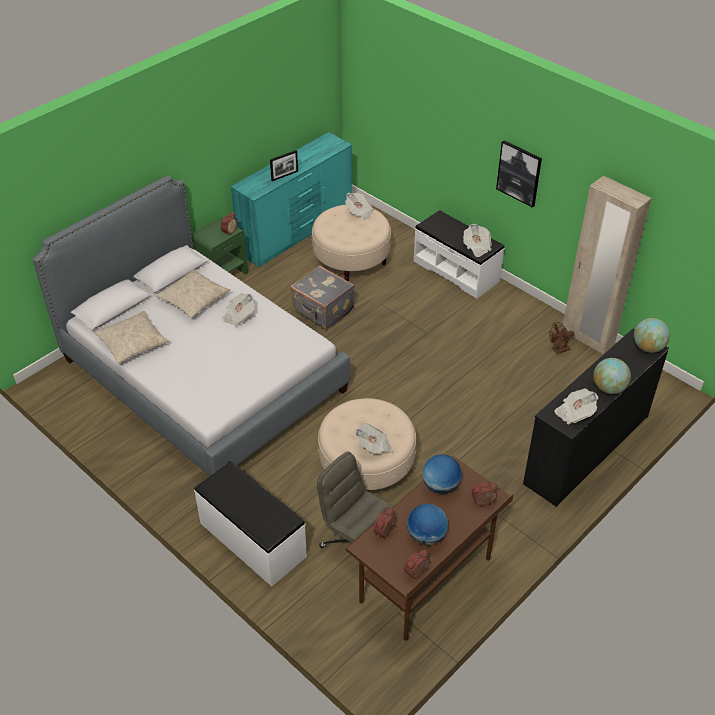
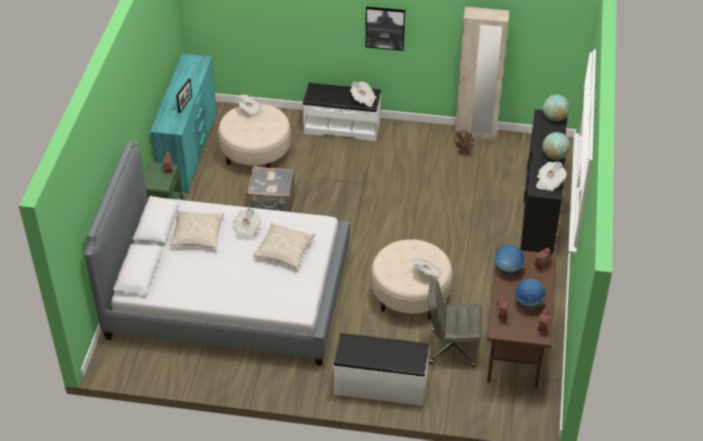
camera: 35 degrees left, 0 degrees up
(132, 343) = (186, 289): beige pillow -> beige pillow (284, 250)

